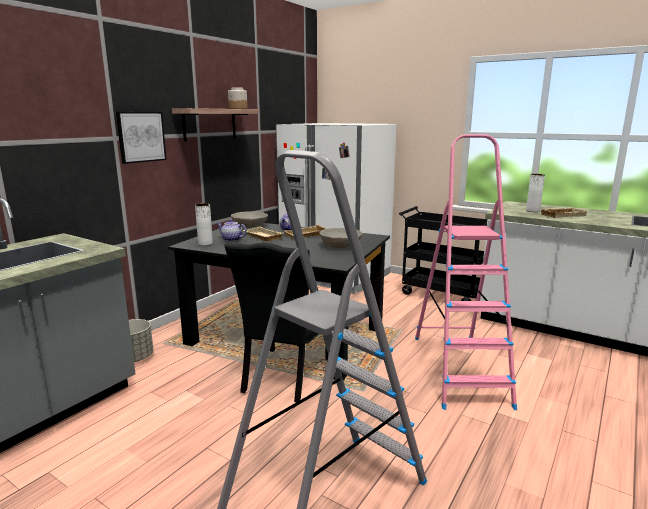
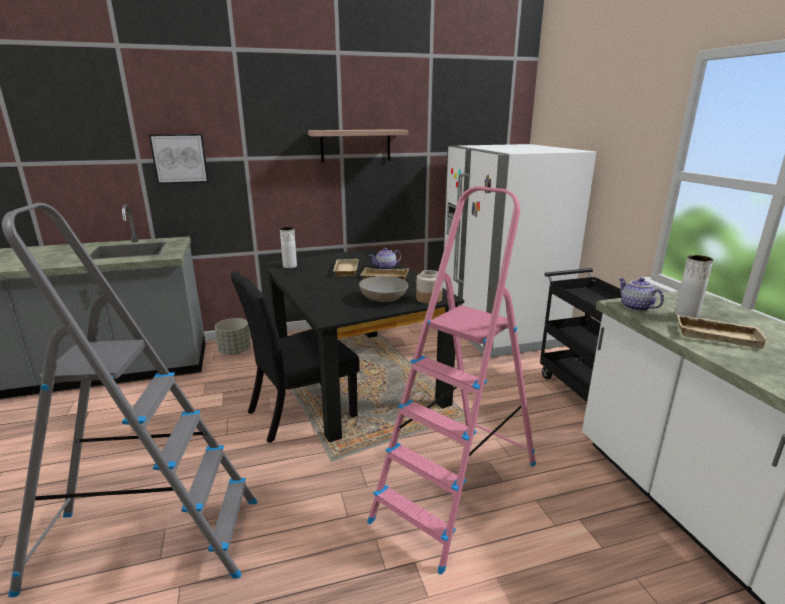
camera: 40 degrees right, 5 degrees up
(141, 137) = (271, 157): picture -> picture (180, 158)
(231, 239) = (316, 267): teapot -> teapot (635, 307)
(238, 109) = (386, 129): jar -> jar (428, 299)
(250, 226) = (364, 256): grey bowl -> none

